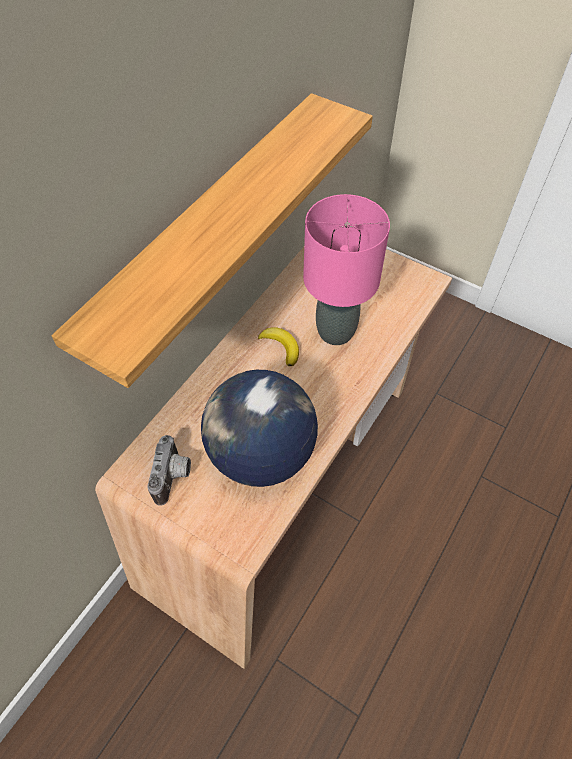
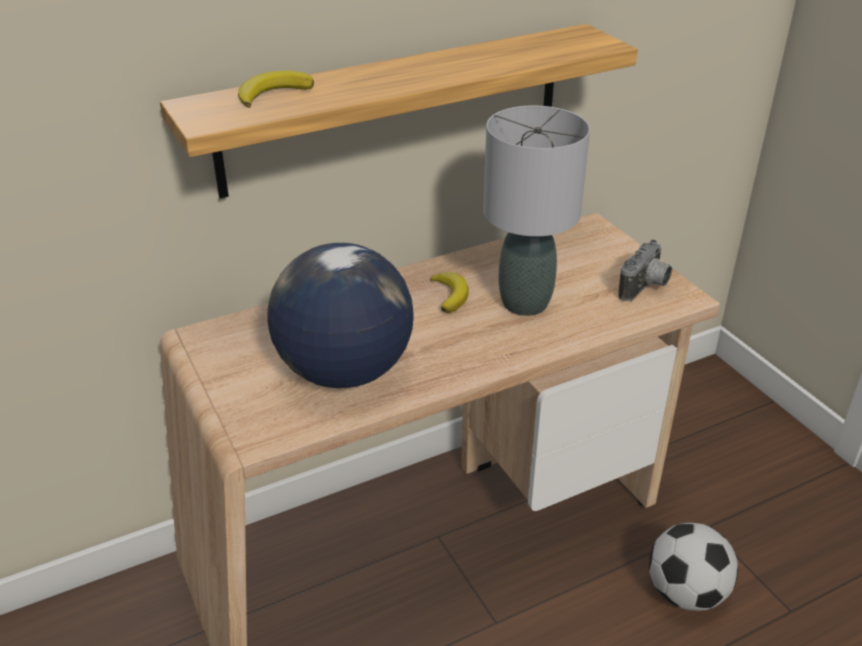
camera: 30 degrees right, 20 degrees down
(144, 284) = (273, 93): none -> banana
(174, 477) = (239, 355): camera -> camera (645, 288)
(336, 331) = (526, 303): pink table lamp -> grey table lamp
(448, 444) = (686, 593): none -> football

